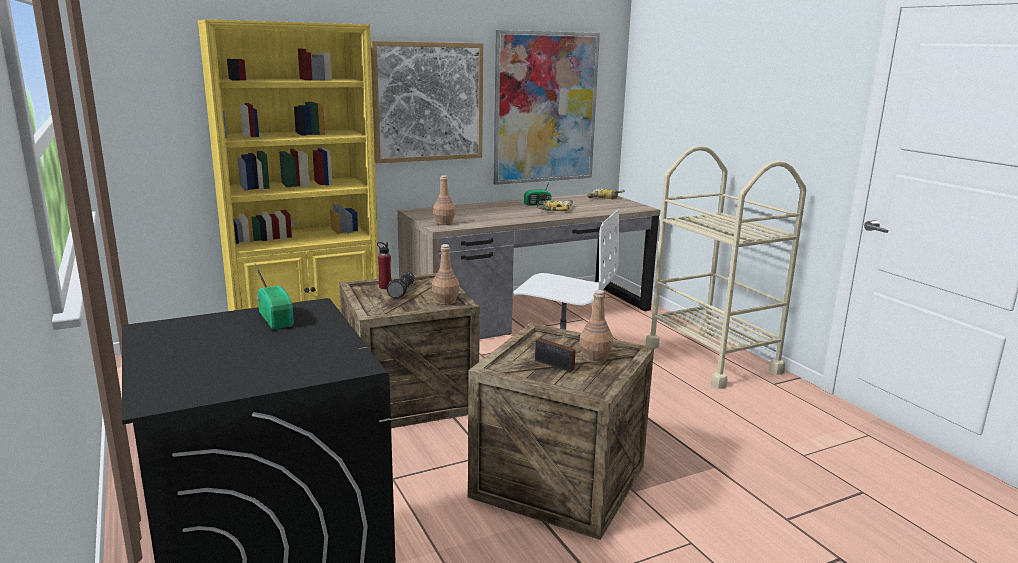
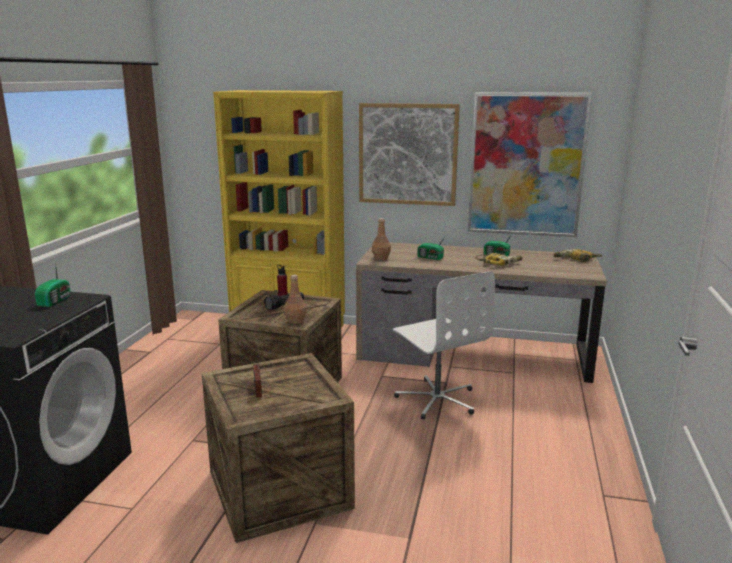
camera: 40 degrees right, 0 degrees up
(488, 215) = (430, 258): none -> radio
(595, 358) = (294, 394): brown bottle -> none
(712, 359) = (578, 447): beige cart -> none

